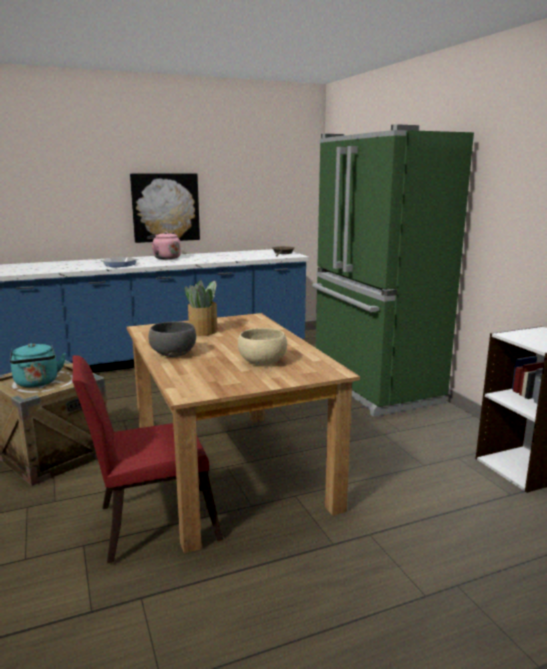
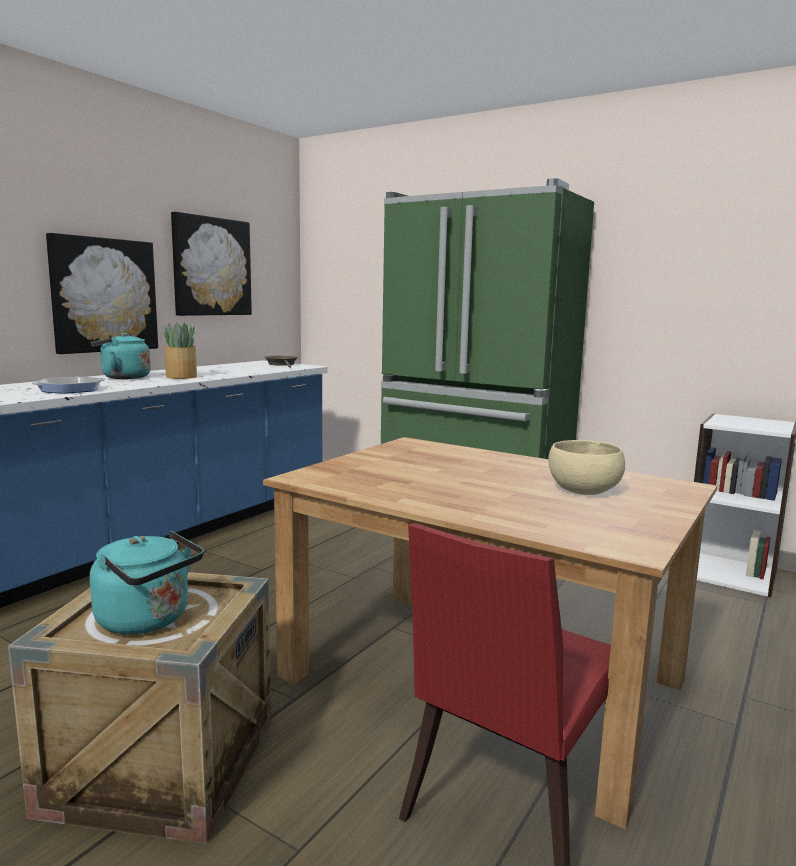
camera: 35 degrees left, 5 degrees down
(165, 258) = (123, 377): pink kettle -> turquoise kettle
(173, 353) = (449, 502): grey bowl -> none
(203, 331) = (400, 468): potted plant -> potted plant (182, 376)
(243, 185) = (211, 267): none -> picture

